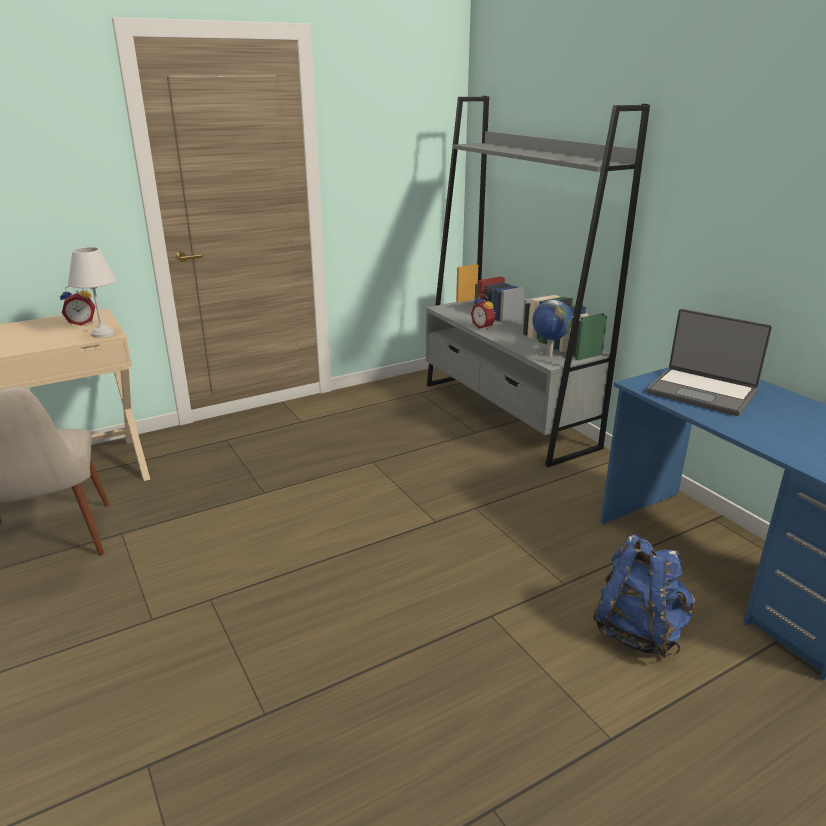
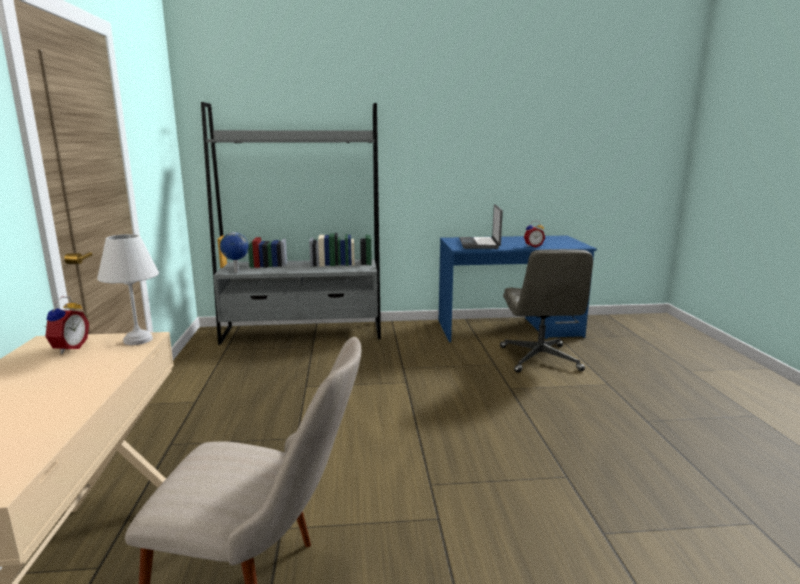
camera: 65 degrees left, 10 degrees down
(483, 327) = (284, 270): alarm clock -> alarm clock (533, 246)
(548, 356) = (356, 268): globe -> globe (236, 272)
(638, 631) = (540, 359): blue backpack -> grey office chair
(702, 392) = (480, 244): laptop -> laptop turned 120 degrees clockwise

